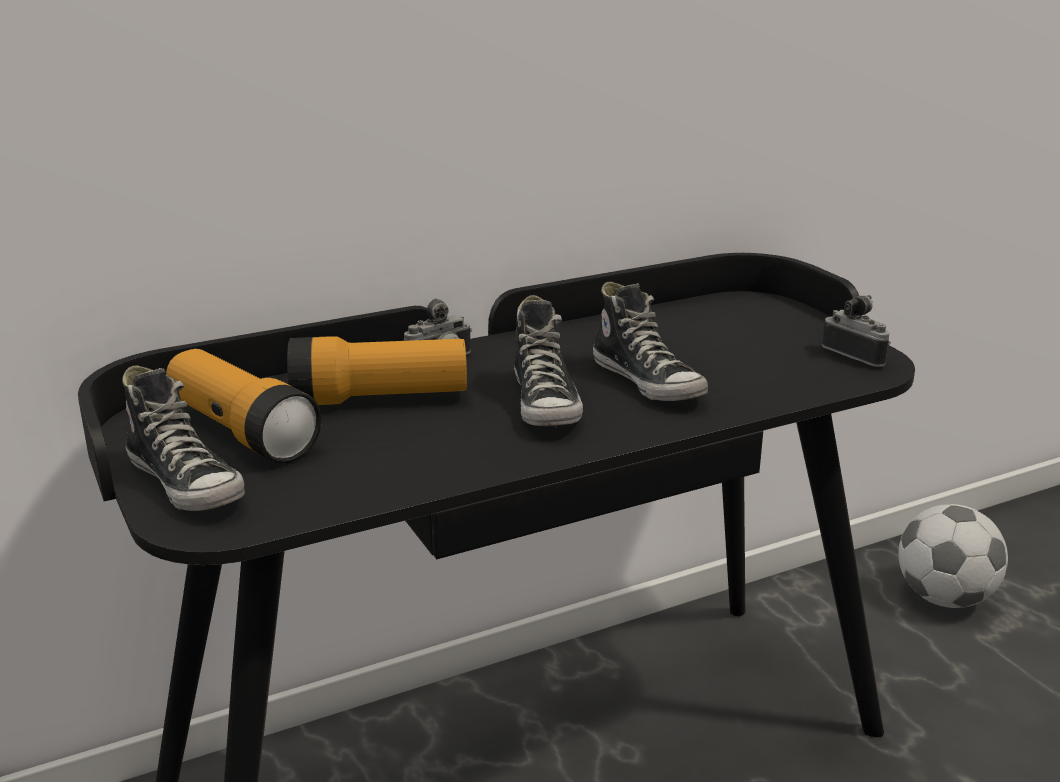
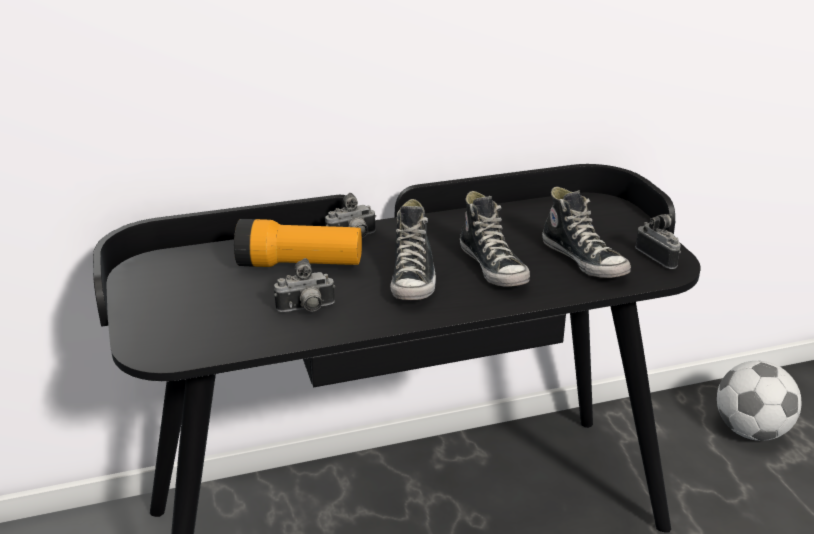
camera: 10 degrees right, 5 degrees up
(187, 483) = (154, 320): shoe -> shoe (584, 260)
(242, 432) = (200, 283): flashlight -> none
(410, 452) = (306, 310): none -> camera

